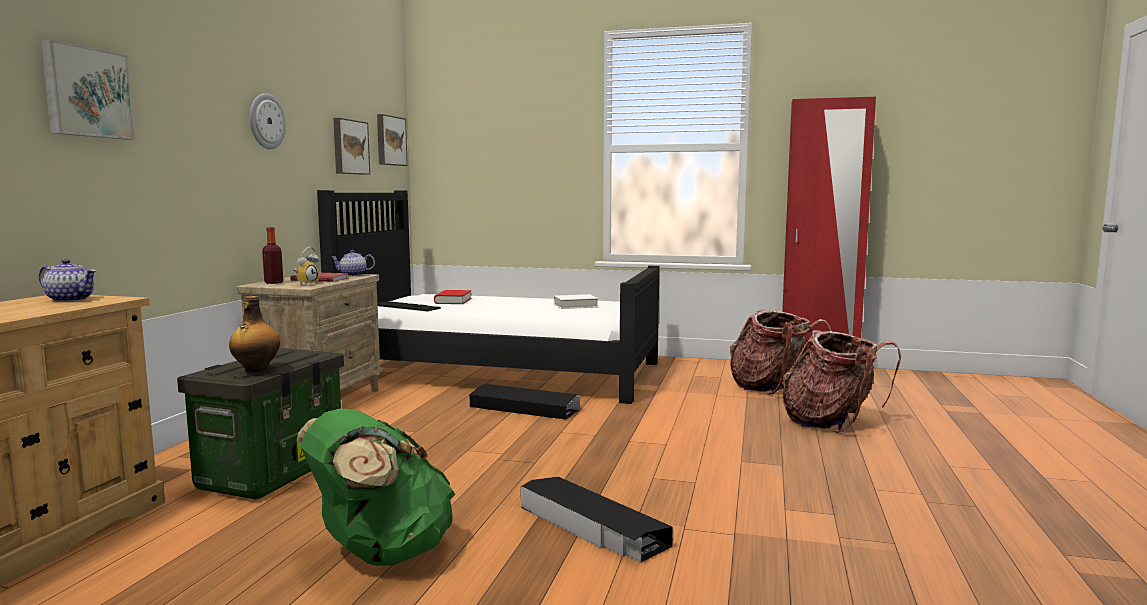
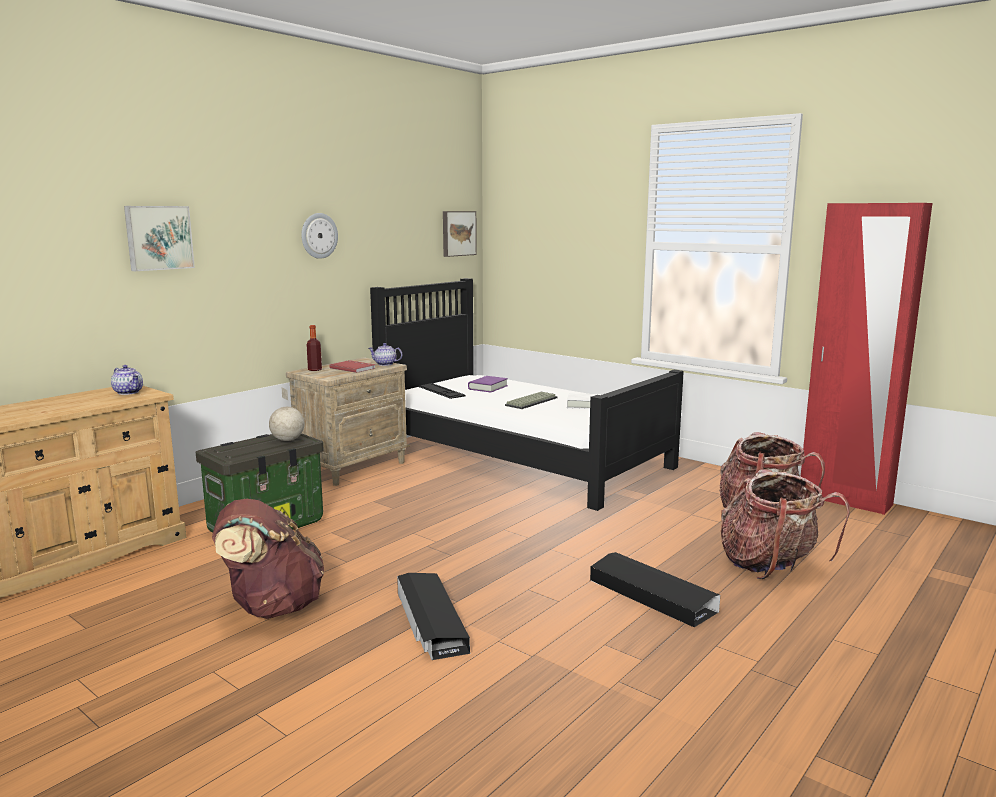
camera: 25 degrees right, 5 degrees up
(255, 369) = (244, 451): bottle -> none
(298, 355) = (287, 440): none -> globe
(306, 284) = (333, 374): alarm clock -> none
(349, 147) = (409, 245): picture -> none
(380, 553) = (272, 607): green backpack -> brown backpack
(453, 301) = (488, 387): red book -> purple book
(517, 307) = (531, 401): none -> keyboard
(524, 408) = (498, 500): black storage box -> black storage box (651, 595)

